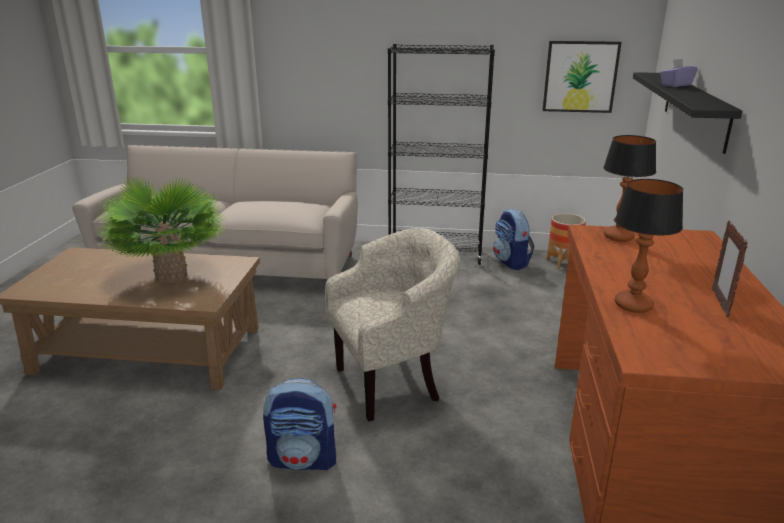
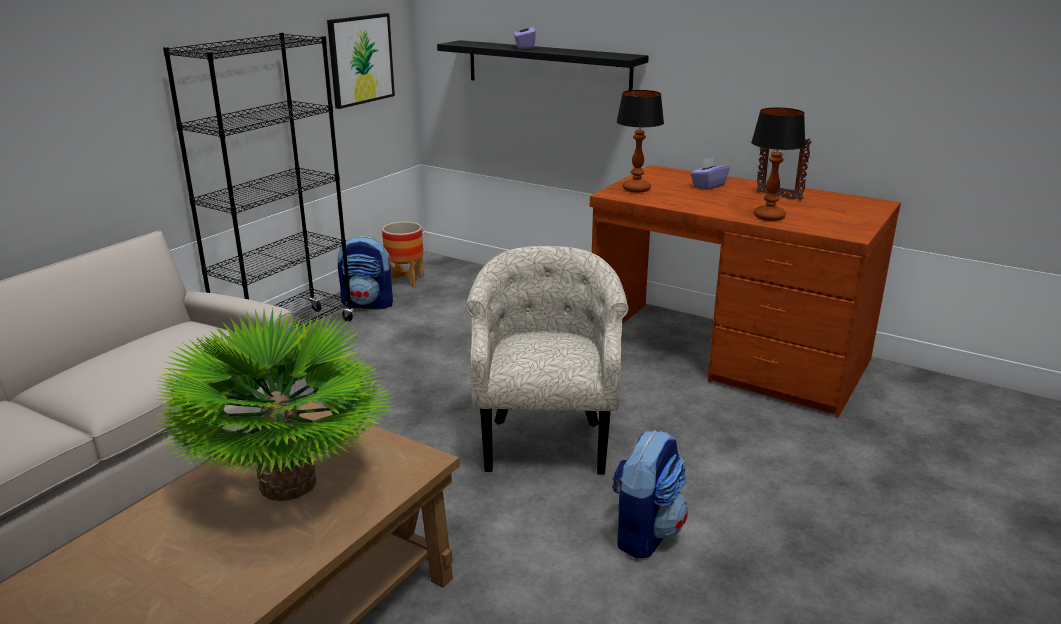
camera: 65 degrees left, 0 degrees up
(691, 264) = (708, 185): none -> purple tissue box

